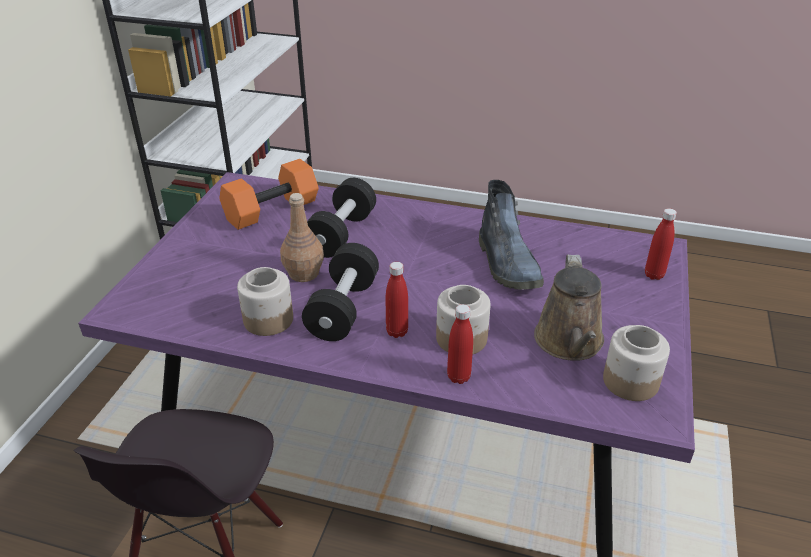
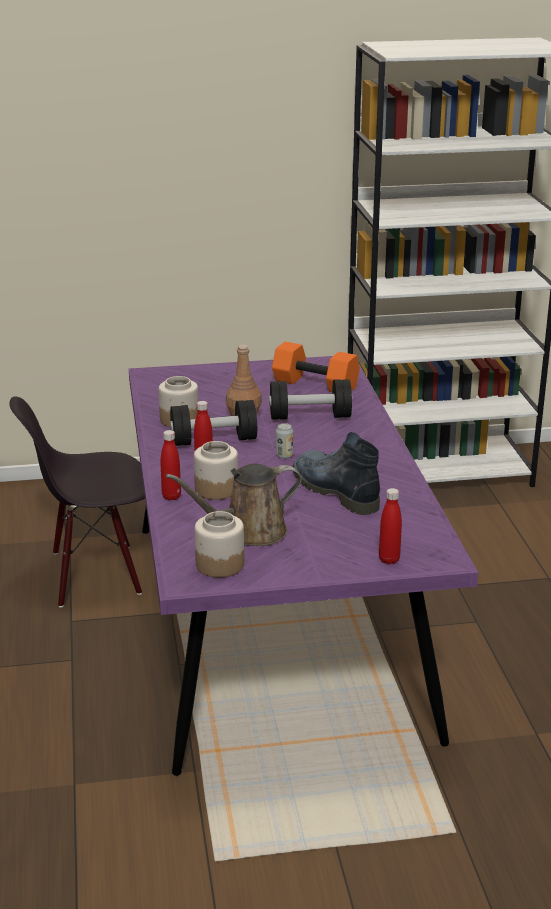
camera: 65 degrees right, 10 degrees down
(414, 273) = (284, 455): none -> can
(508, 266) = (334, 490): boot -> boot turned 90 degrees clockwise

